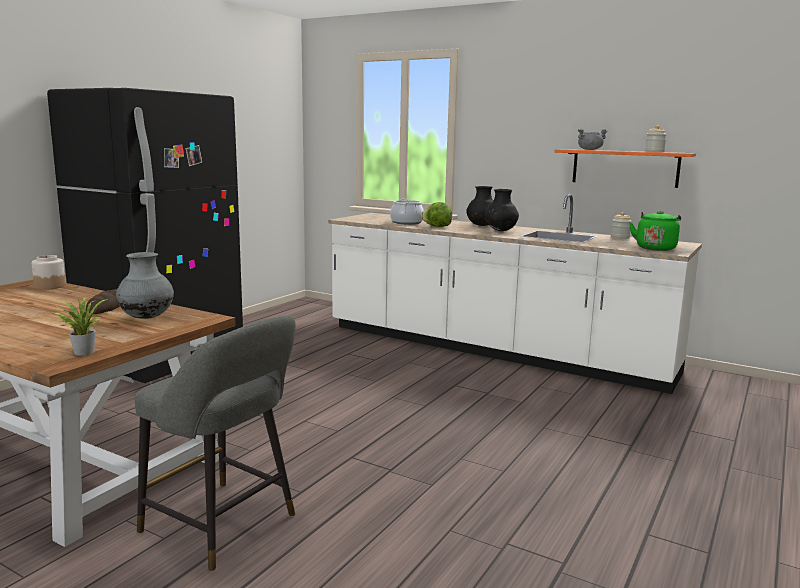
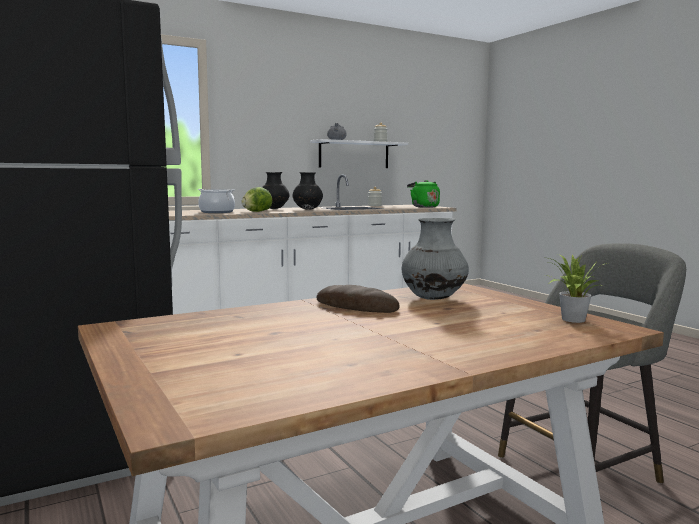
camera: 60 degrees left, 5 degrees down
(50, 286) = (168, 322): jar -> none
(625, 168) = (354, 155): orange shelf -> white shelf

